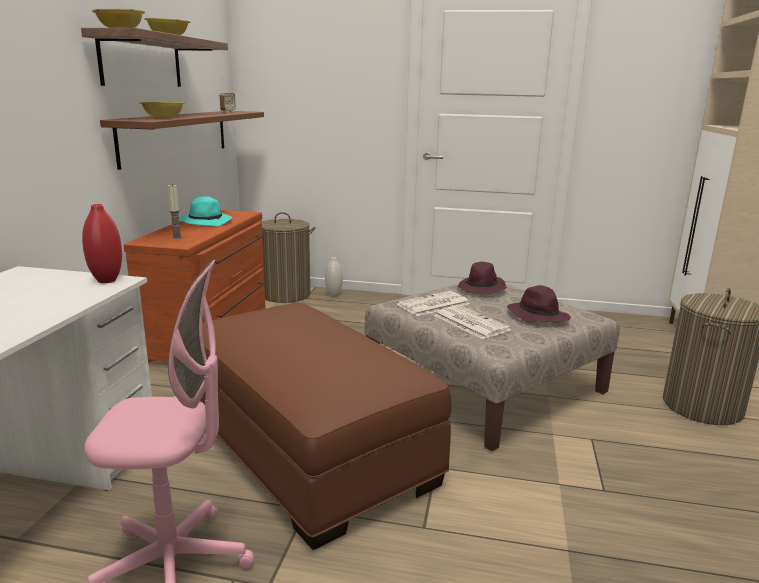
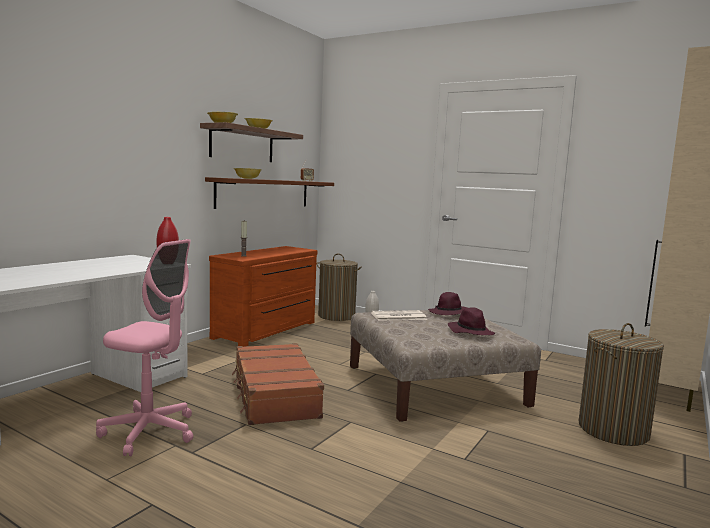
camera: 20 degrees right, 10 degrees down
(206, 222) = (273, 251): turquoise hat -> none
(306, 446) = (274, 395): brown ottoman -> brown suitcase
(470, 322) = (411, 328): newspaper -> none

